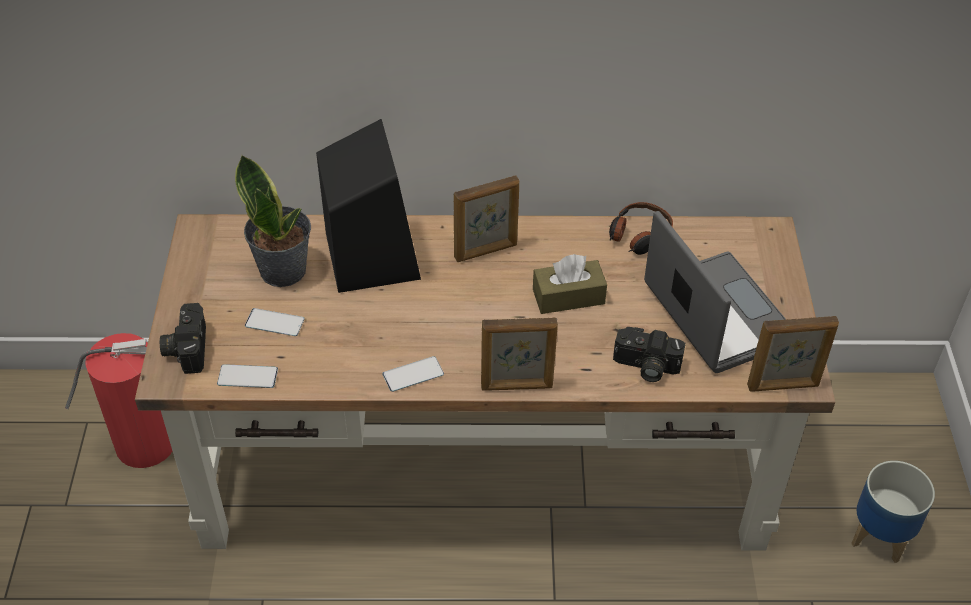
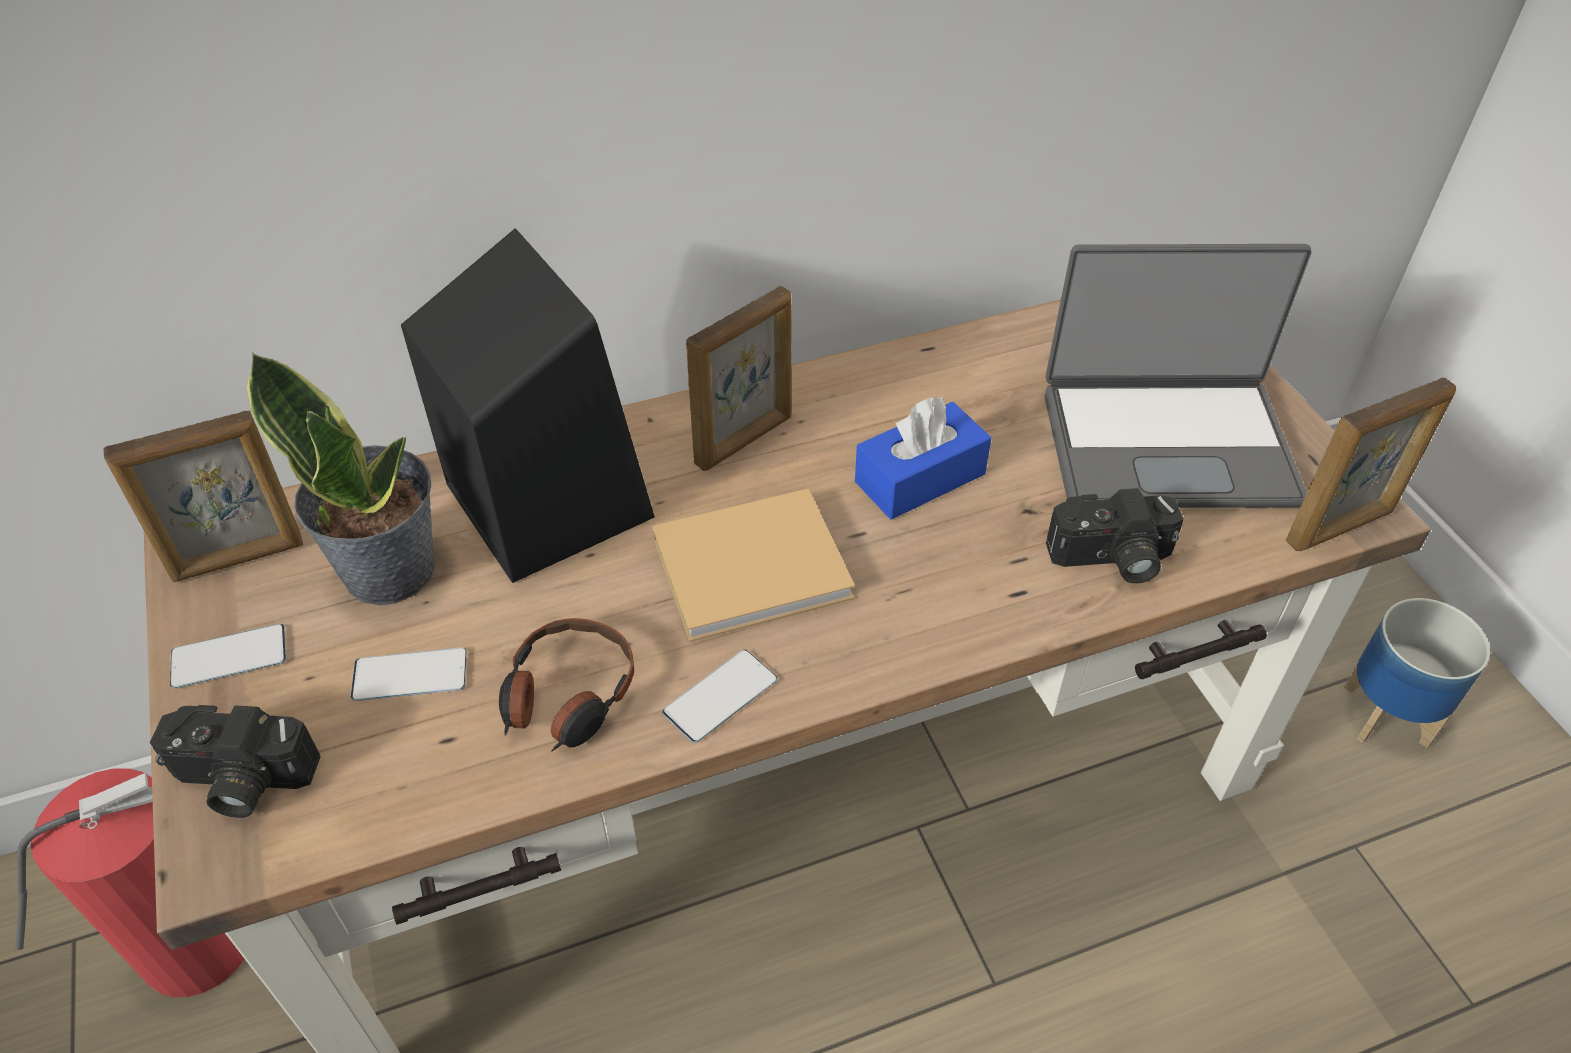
camera: 20 degrees left, 0 degrees up
(186, 347) = (240, 781): camera -> camera turned 60 degrees counterclockwise
(247, 377) = (393, 803): phone -> phone (229, 657)
(460, 318) = (757, 567): none -> beige book
(517, 386) = (918, 661): picture frame -> picture frame (238, 559)
(568, 296) = (920, 478): brown tissue box -> blue tissue box
(638, 235) = (975, 353): headphones -> headphones (567, 696)
(716, 315) = (1166, 443): laptop -> laptop turned 135 degrees clockwise

